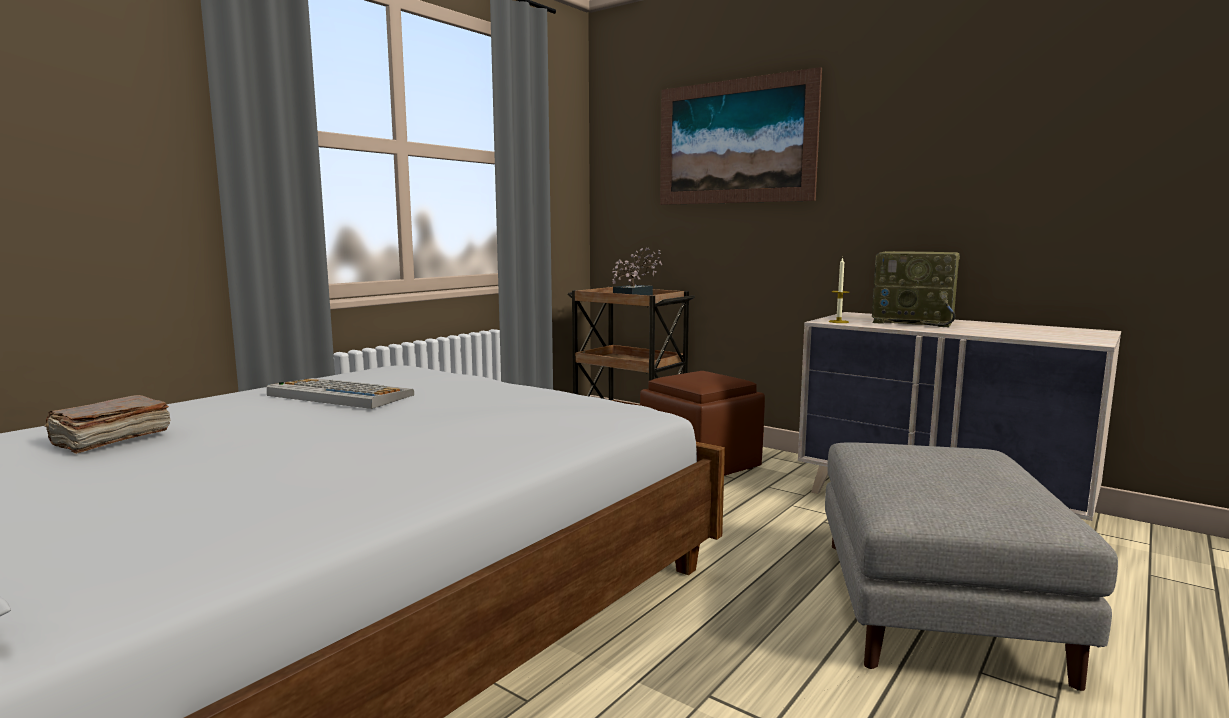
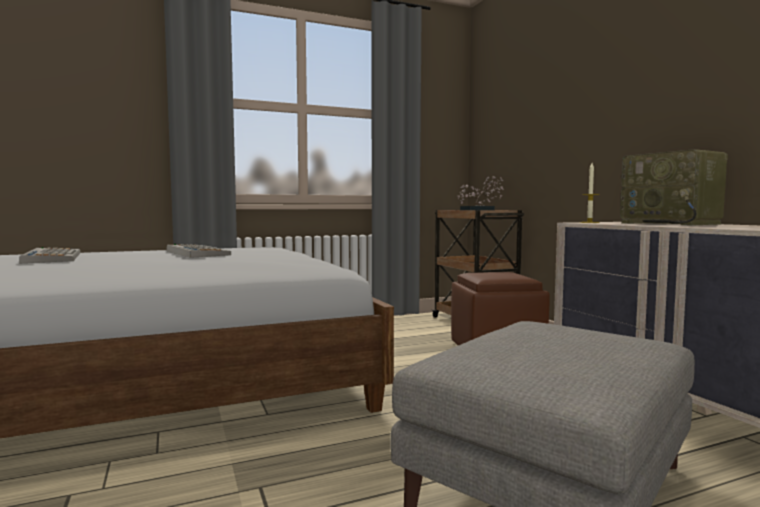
camera: 30 degrees right, 5 degrees down
(110, 440) = (52, 257): brown book -> keyboard
(735, 142) = (555, 83): picture -> none

